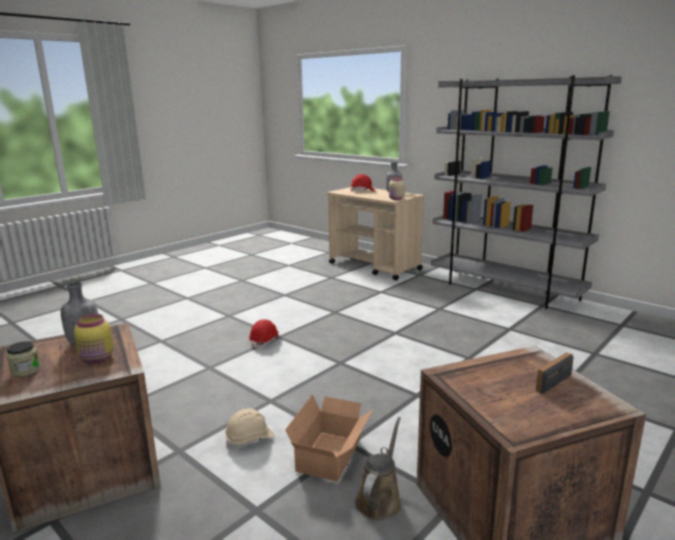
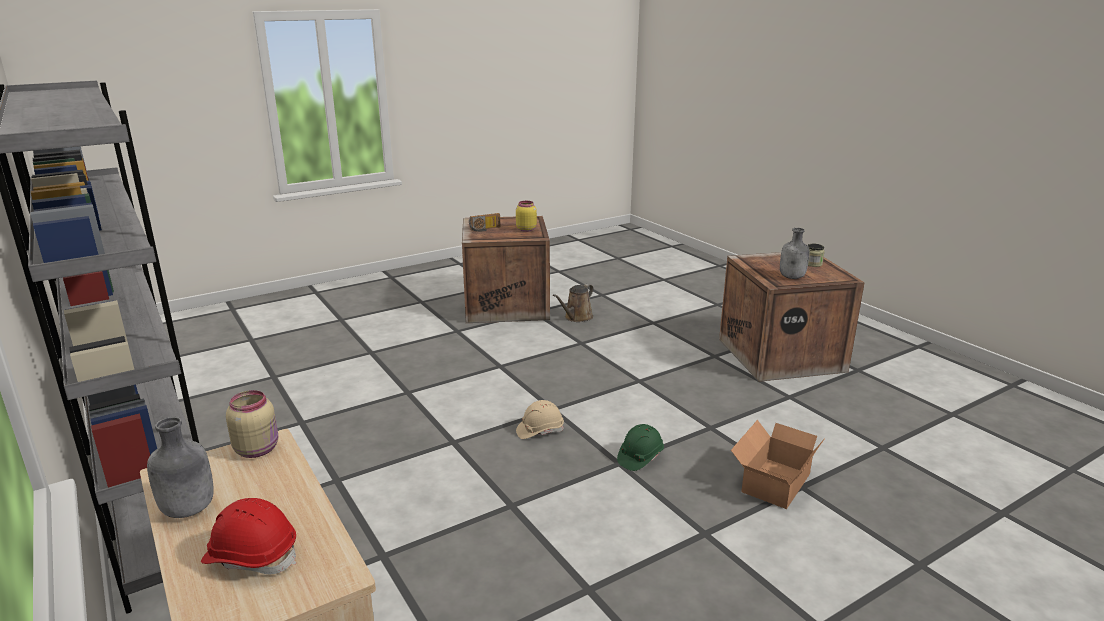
camera: 165 degrees left, 5 degrees up
(97, 359) = (768, 265): yellow jar -> yellow jar (526, 229)
(250, 439) = (658, 355): beige hard hat -> beige hard hat (539, 431)
(265, 341) = (640, 457): red hard hat -> green hard hat
(332, 455) = (597, 339): cardboard box -> cardboard box (772, 483)

